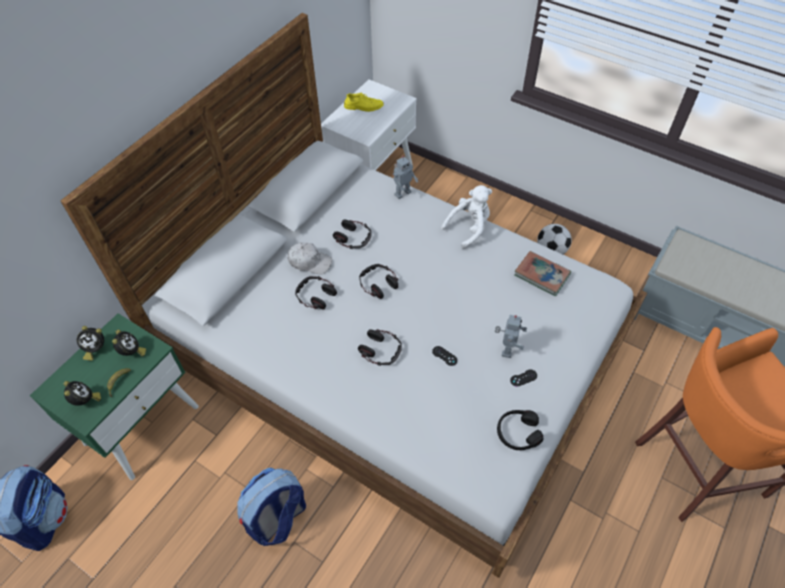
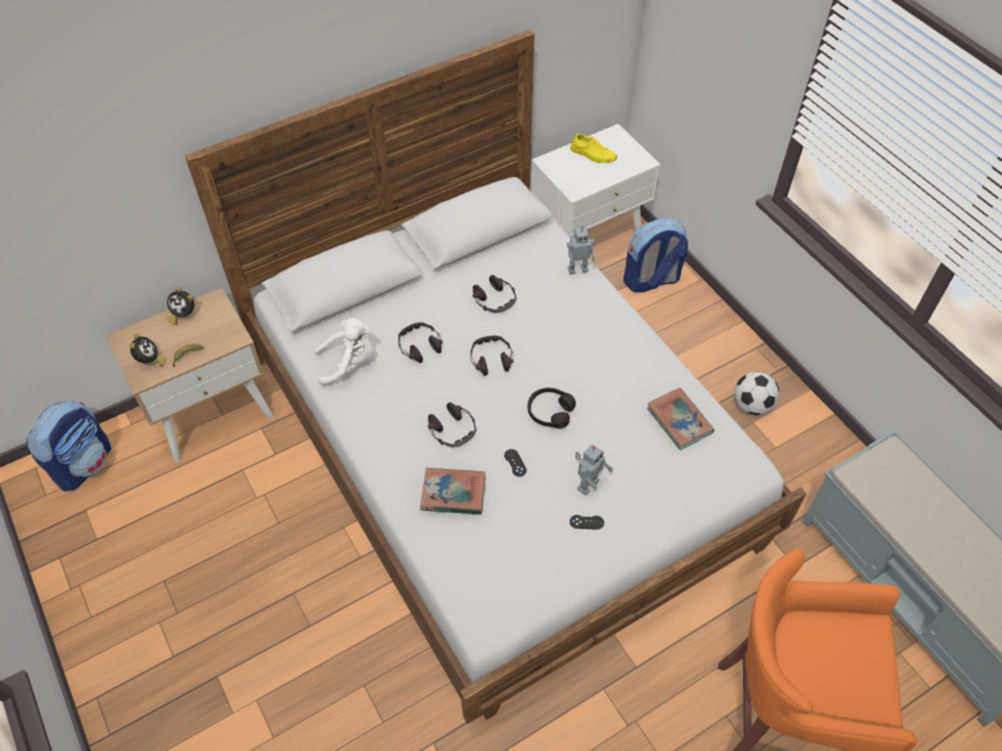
camera: 25 degrees right, 0 degrees up
(132, 352) = (214, 332): alarm clock -> none
(142, 424) = (212, 412): green nightstand -> beige nightstand
(277, 519) = (289, 563): backpack -> backpack (651, 280)
(310, 262) = (434, 307): white cap -> none
(412, 400) = (453, 494): none -> book
(469, 228) = (629, 336): white plush toy -> white plush toy (349, 364)
(518, 433) = (544, 575): black headphones -> black headphones (550, 411)

